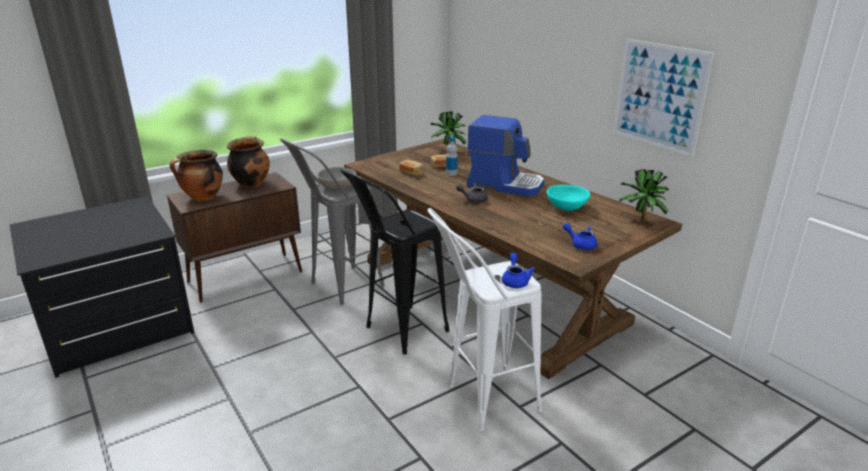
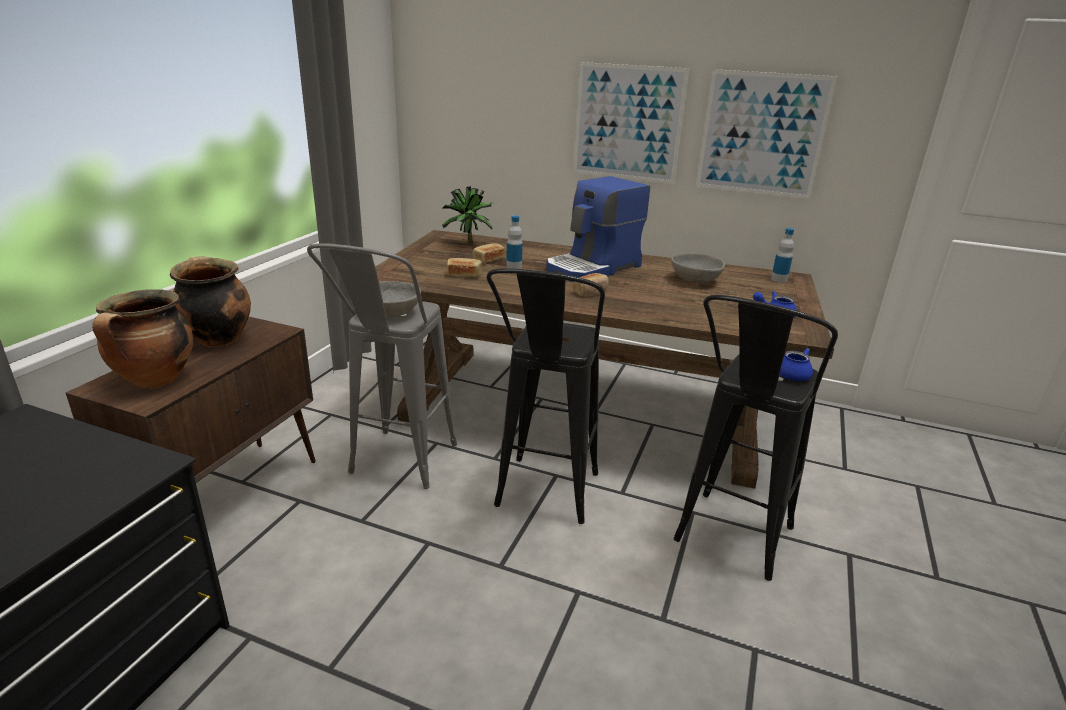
camera: 35 degrees left, 0 degrees up
(473, 200) = (590, 292): grey teapot -> bread
(480, 402) = (728, 545): white stool -> black stool
(505, 184) = (593, 268): coffee machine -> coffee machine turned 150 degrees clockwise
(566, 208) = (695, 280): turquoise bowl -> grey bowl
(572, 75) = (627, 123): none -> picture
(640, 221) = (779, 279): potted plant -> bottle

